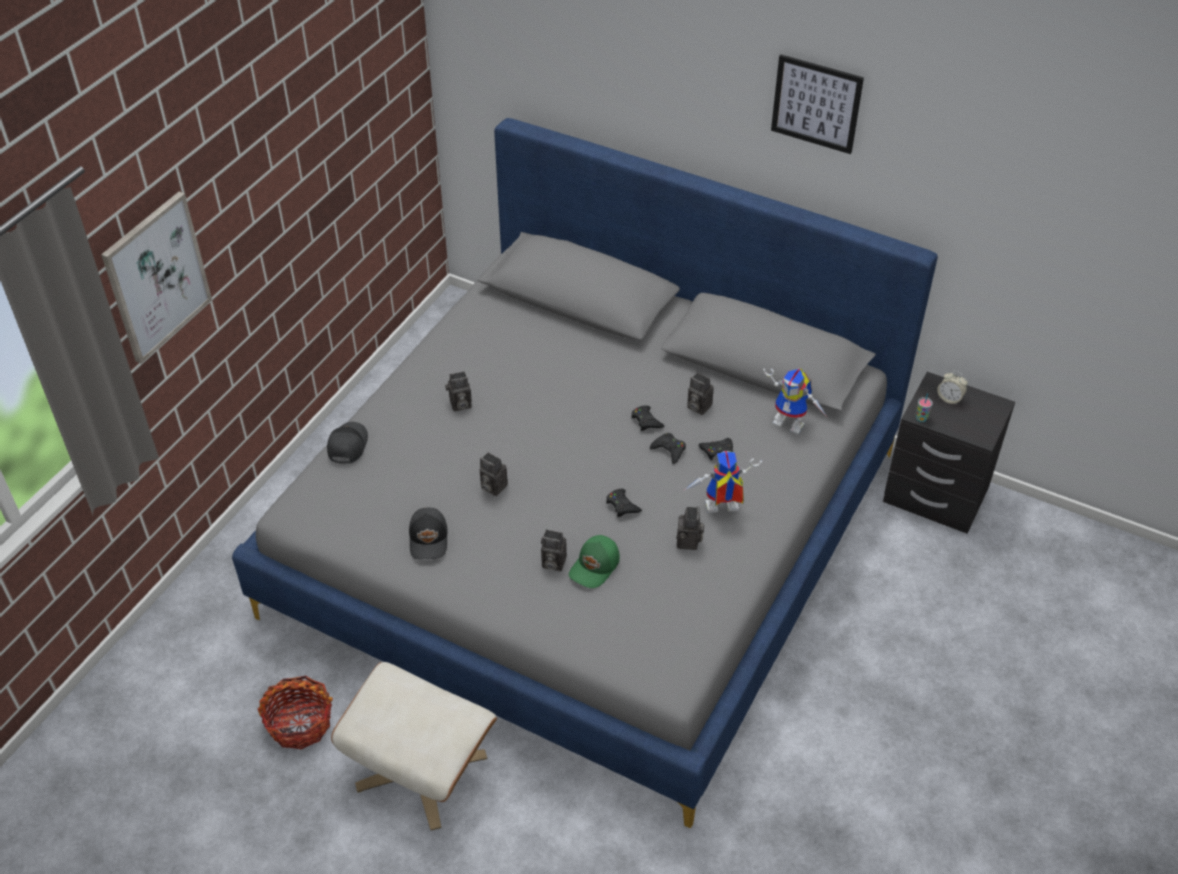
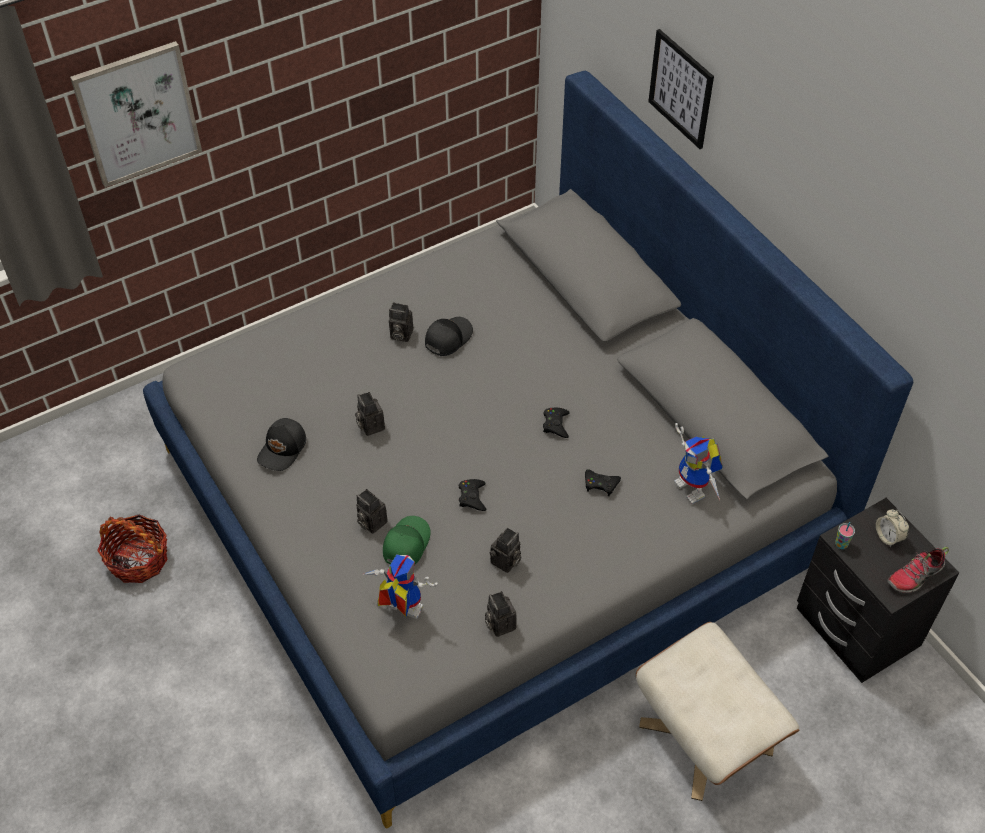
camera: 30 degrees right, 5 degrees up
(347, 446) = (279, 331): black cap -> black cap (447, 338)
(422, 770) = (203, 652): beige ottoman -> beige ottoman (706, 737)
(595, 567) = (405, 544): green cap -> green cap turned 135 degrees clockwise
(669, 450) = (555, 463): black game controller -> none
(697, 406) = (615, 431): camera -> camera (499, 624)
(719, 511) = (558, 545): toy robot -> toy robot (399, 610)
(816, 103) = (836, 167): picture -> picture (681, 89)
(988, 418) = (915, 576): none -> shoe

